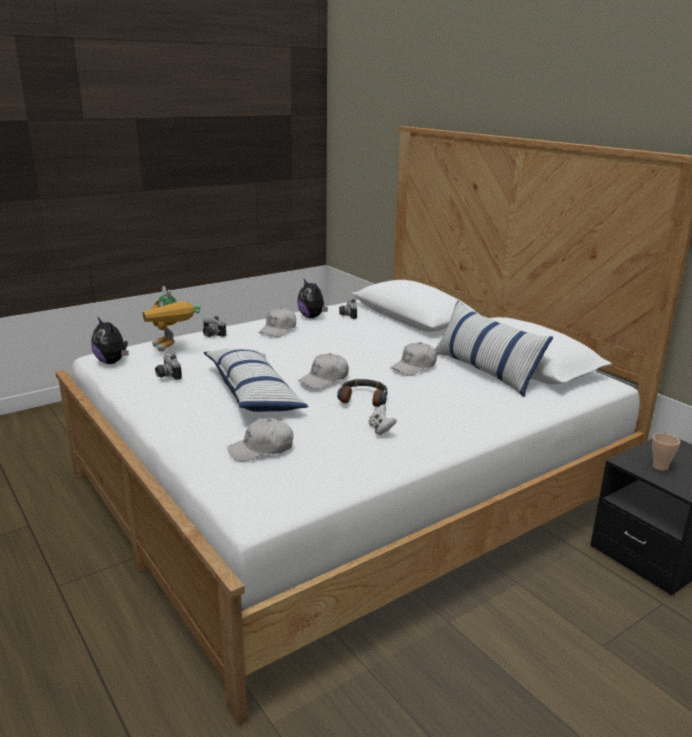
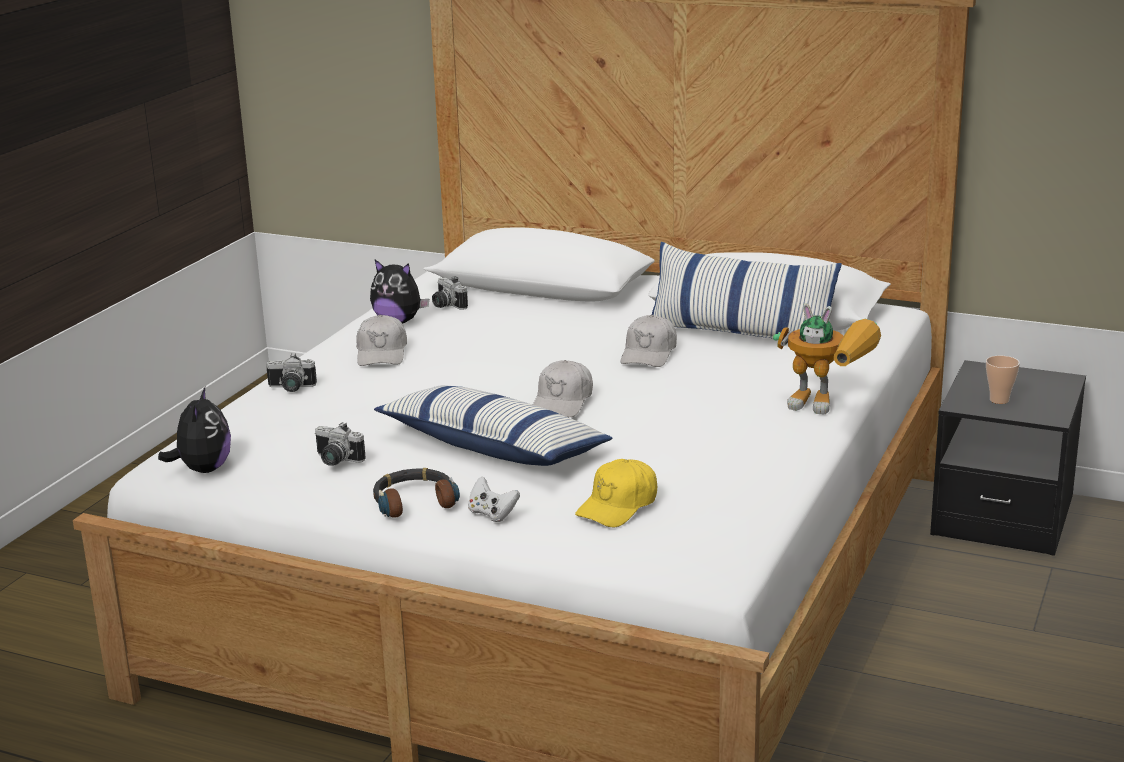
camera: 30 degrees left, 0 degrees up
(112, 362) = (203, 469): plush toy -> plush toy turned 105 degrees counterclockwise
(172, 349) = (275, 423): toy robot -> toy robot (830, 406)
(261, 449) = (618, 506): white cap -> yellow cap
(363, 398) = (648, 410): headphones -> headphones (414, 501)
(381, 429) = (722, 440): white game controller -> white game controller (492, 514)

